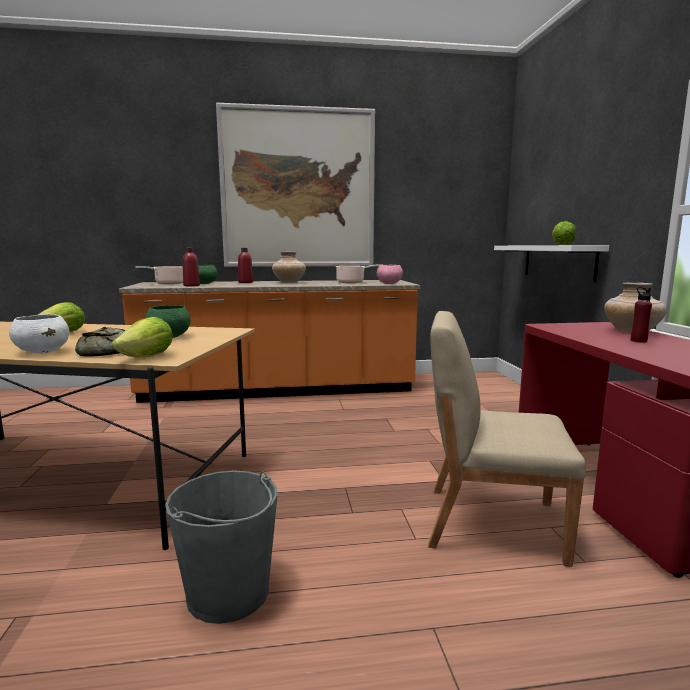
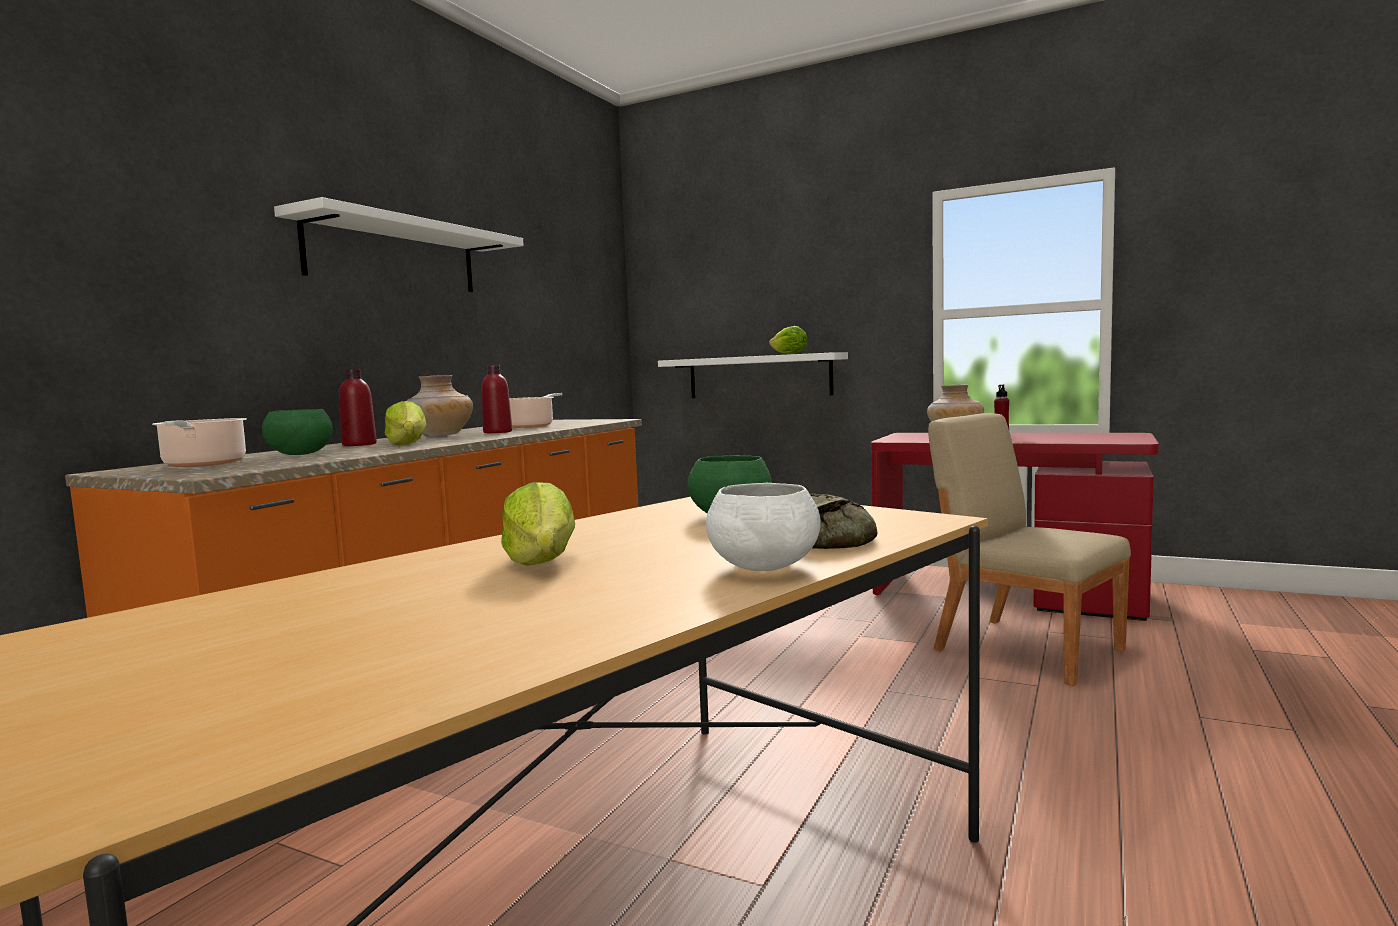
camera: 55 degrees left, 5 degrees down
(148, 357) = (905, 525): lettuce -> lettuce (407, 444)
(191, 285) = (322, 457): red bottle -> red bottle (497, 432)
(228, 593) = (1112, 807): grey bucket -> none
(298, 189) = (394, 256): picture -> white shelf
(389, 283) = (597, 421): pink bowl -> none
(491, 522) = (1026, 648): beige chair -> beige chair turned 90 degrees clockwise

